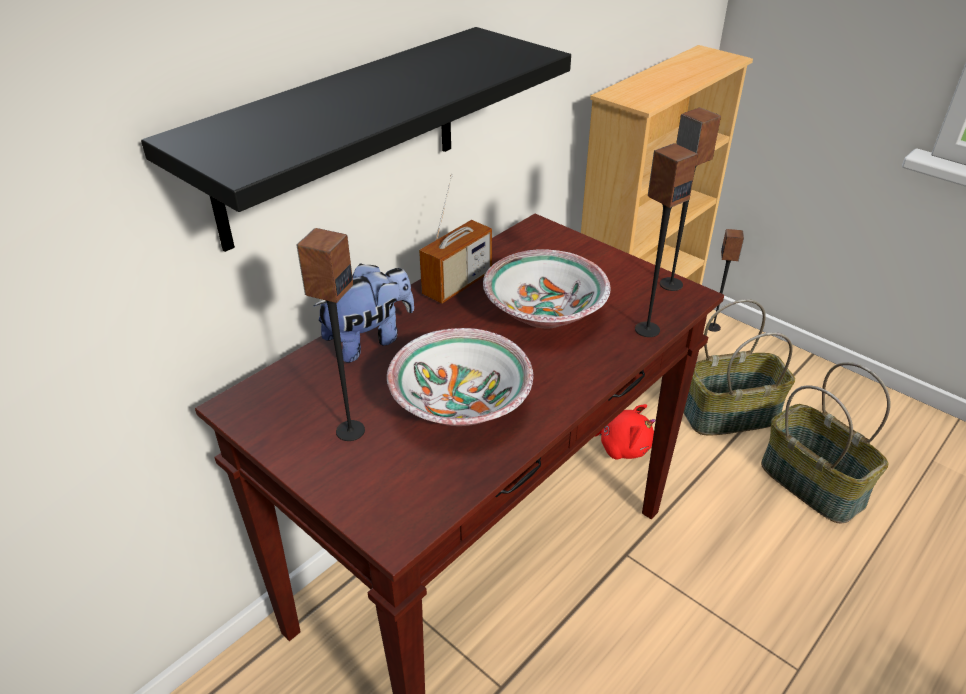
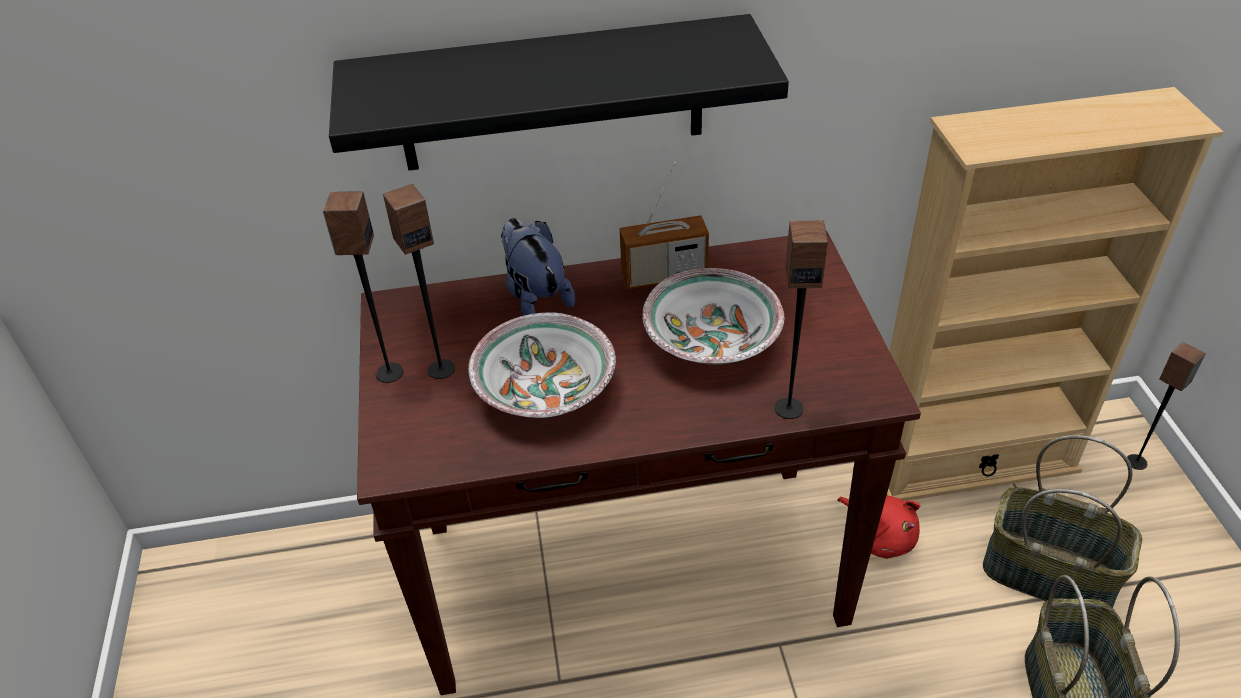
camera: 40 degrees right, 5 degrees up
(369, 340) = (535, 296): plush toy -> plush toy turned 120 degrees counterclockwise
(670, 284) = (873, 373): speaker -> speaker (389, 373)

